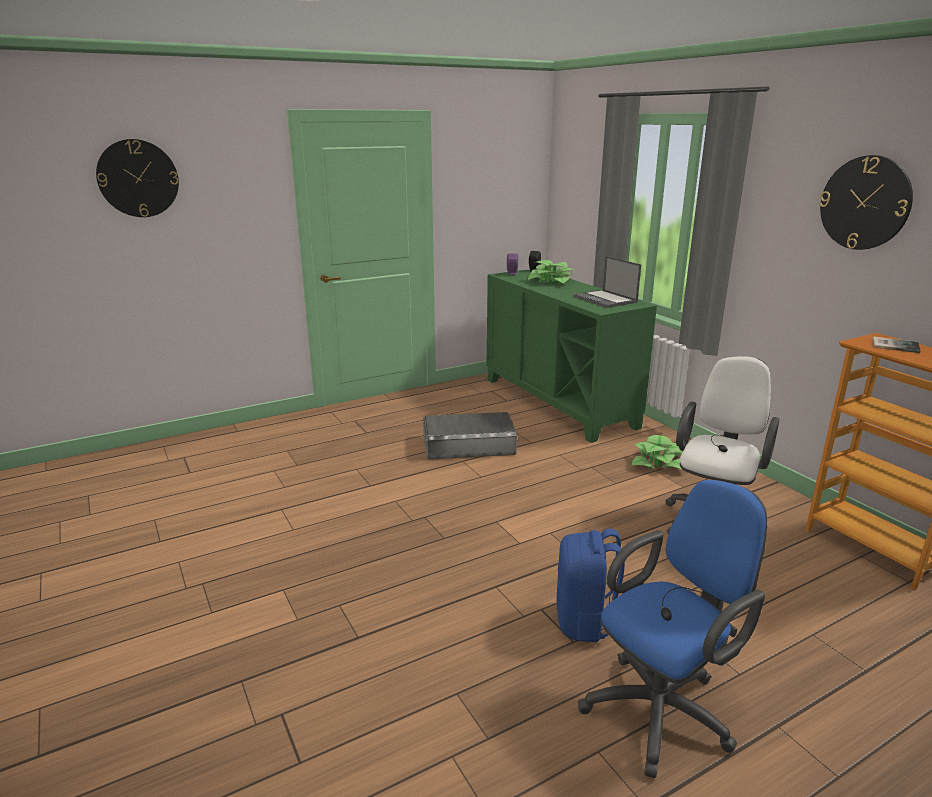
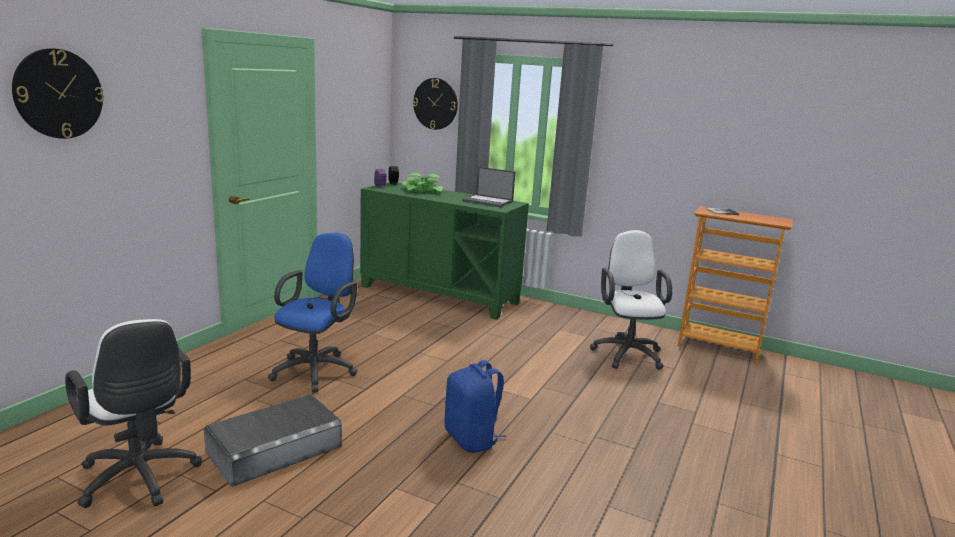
camera: 35 degrees left, 5 degrees down
(127, 514) = (140, 479): none -> white office chair
(468, 444) = (408, 339): grey storage box -> grey storage box (274, 448)
(585, 621) = (628, 434): blue backpack -> blue backpack (472, 439)
(659, 462) = (555, 324): potted plant -> none
(663, 708) = (721, 466): blue office chair -> blue office chair (317, 369)
(865, 203) = (684, 123): wall clock -> wall clock (435, 104)

